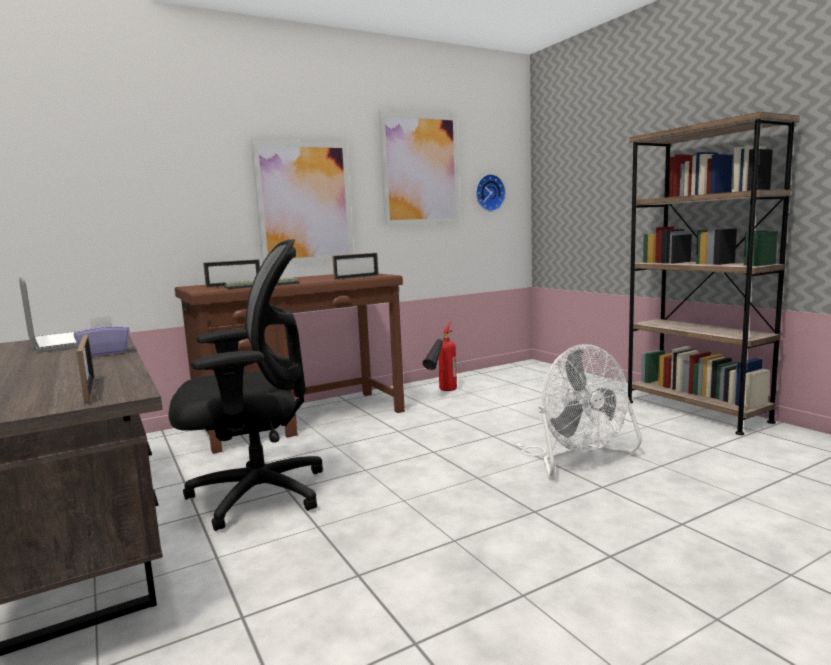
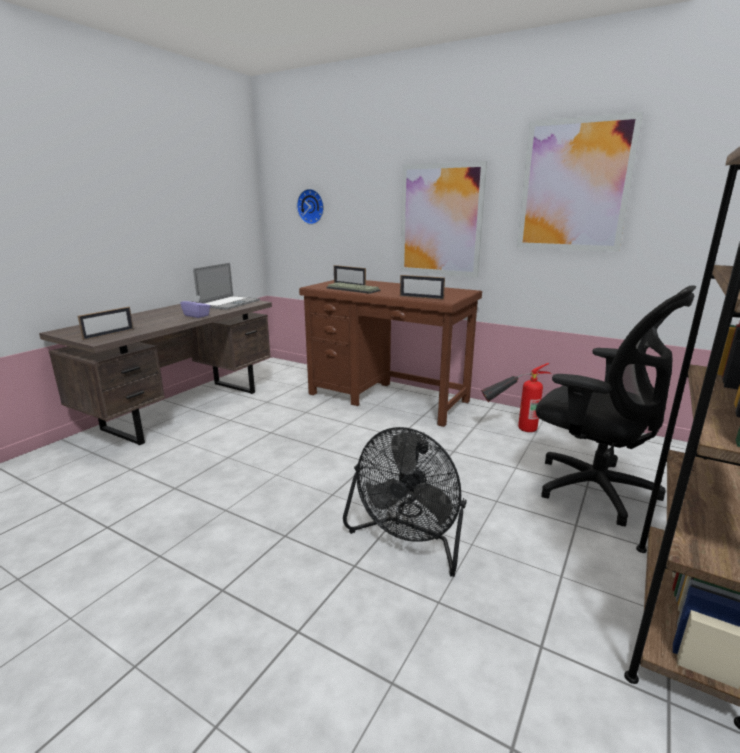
camera: 60 degrees right, 10 degrees up
(250, 497) = (256, 425): black office chair -> black office chair (586, 487)
(489, 193) = (683, 215): wall clock -> wall clock (311, 206)
(574, 460) = (406, 537): white fan -> black fan

